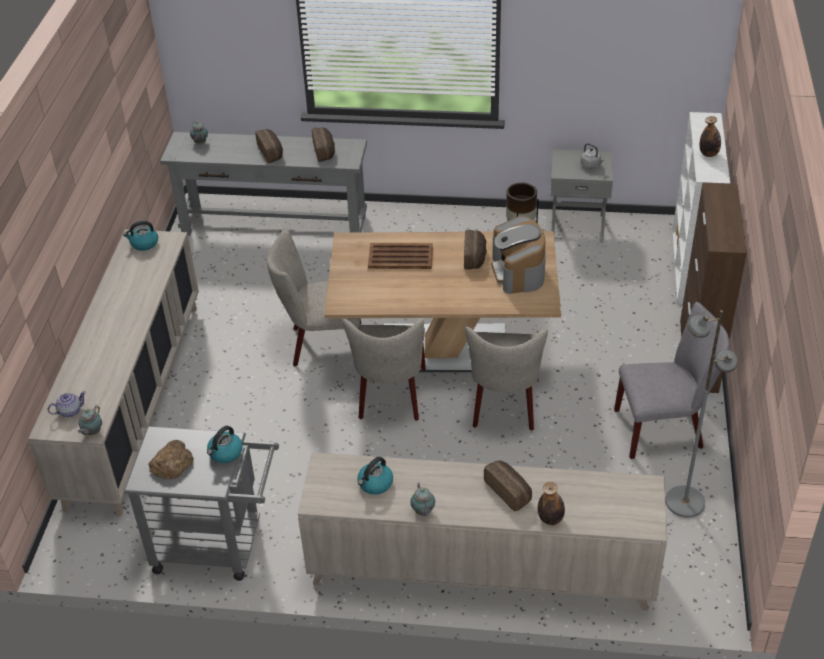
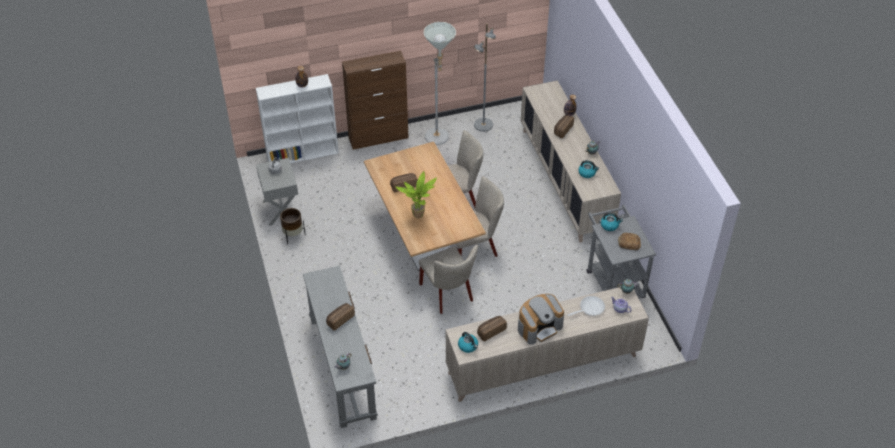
camera: 115 degrees left, 5 degrees up
(100, 378) = (589, 308): none -> frying pan
(325, 151) = (326, 290): bread -> bread (490, 331)
(401, 257) = (419, 216): brown tray -> potted plant
(518, 271) = (407, 165): coffee machine -> coffee machine (539, 327)
(664, 428) = (439, 140): grey chair -> grey floor lamp

